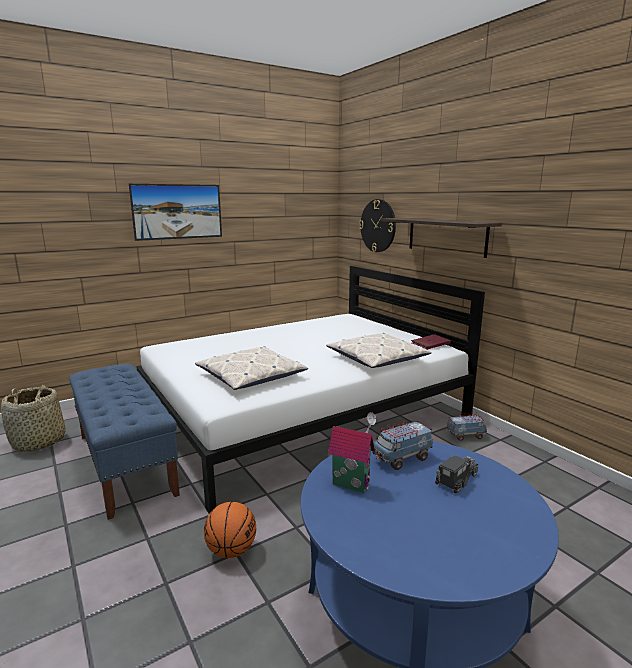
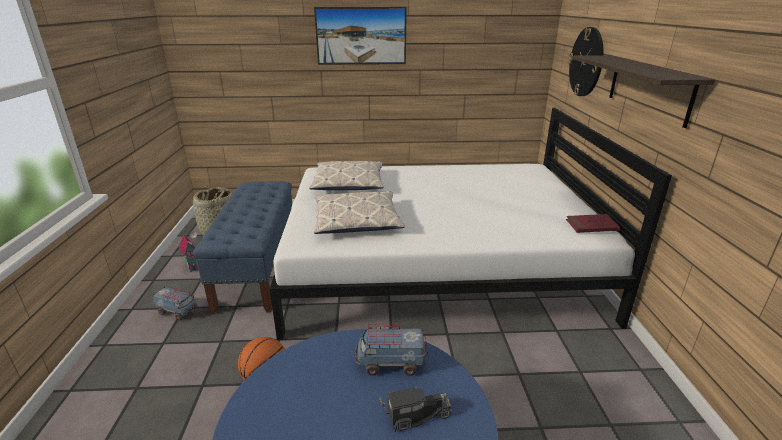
camera: 30 degrees right, 10 degrees up
(352, 483) = (314, 371): toy house -> toy house (194, 266)
(377, 358) = (504, 230): pillow -> pillow (348, 183)
(466, 435) = (597, 348): toy truck -> toy truck (178, 311)

